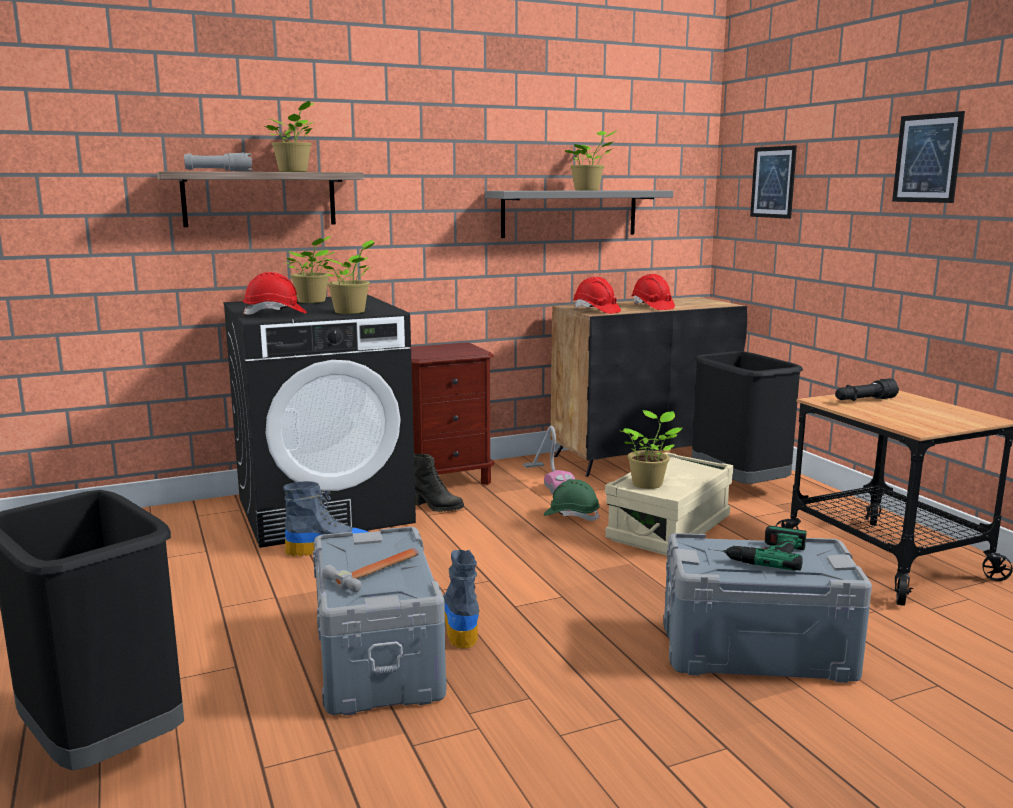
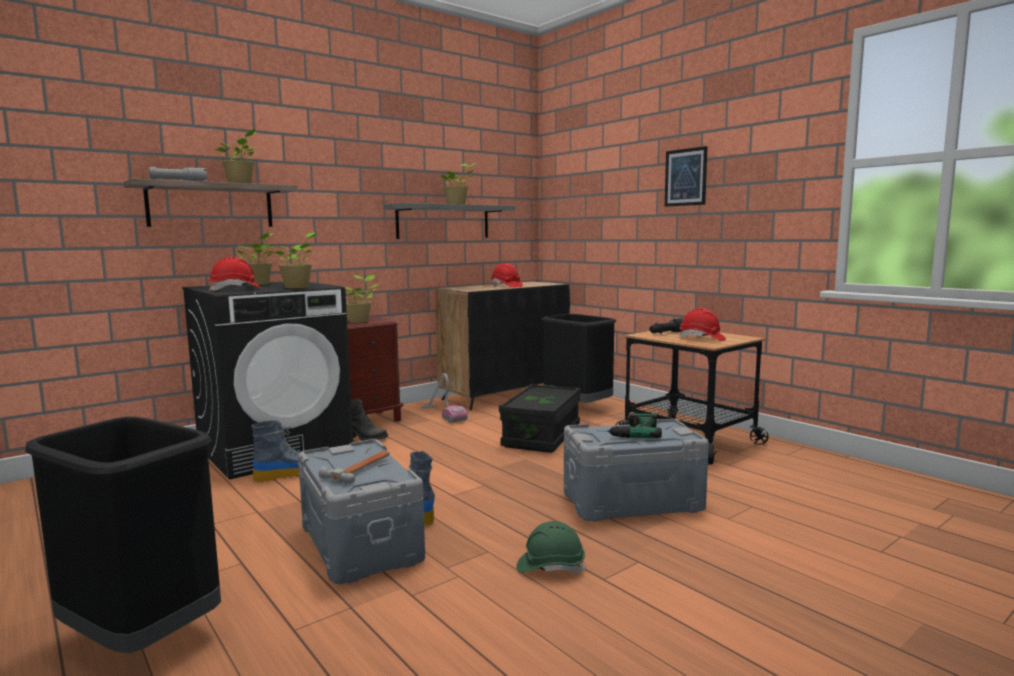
camera: 15 degrees left, 5 degrees down
(571, 516) = (470, 435): green hard hat -> green hard hat (550, 567)
(596, 311) = (469, 289): red hard hat -> red hard hat (702, 339)
(648, 483) = (528, 403): potted plant -> potted plant (359, 321)
(669, 528) = (541, 436): beige storage box -> black storage box
(773, 182) = (580, 199): picture -> none

